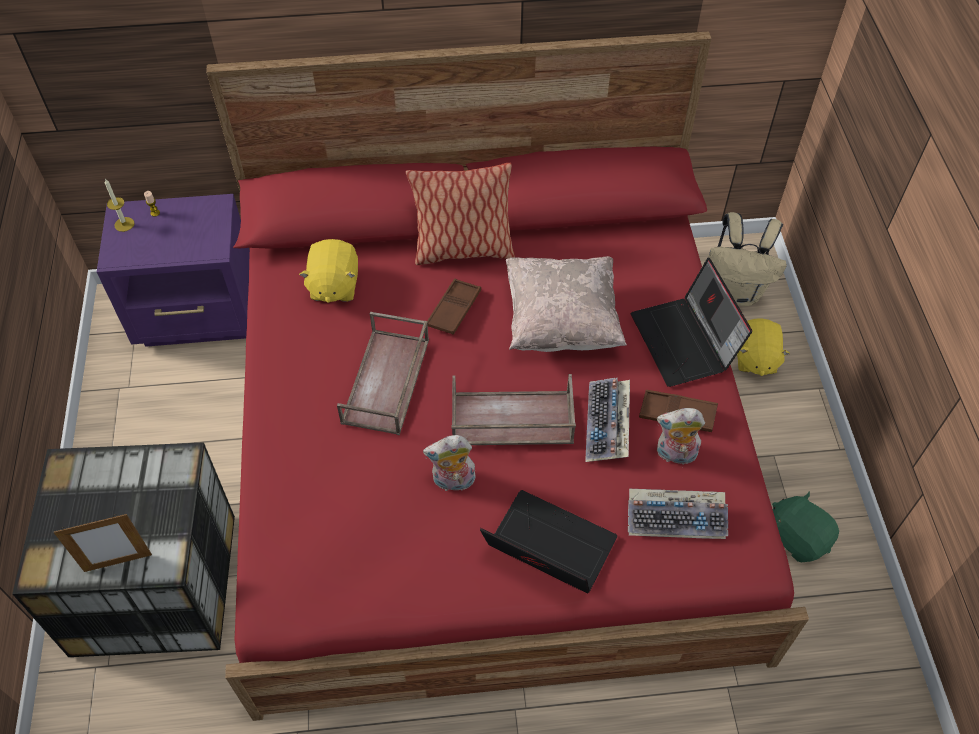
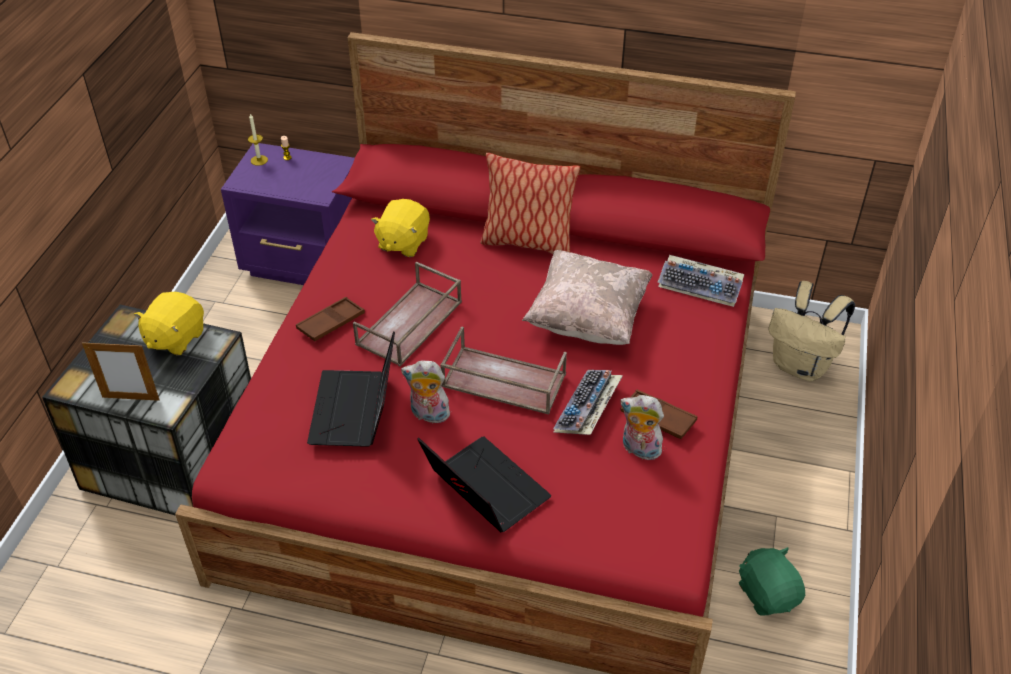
camera: 20 degrees right, 10 degrees down
(454, 310) = (496, 285): brown tray -> brown tray (331, 323)
(677, 517) = (615, 499): keyboard -> keyboard (701, 286)
(685, 342) = (695, 363): laptop -> laptop (355, 411)
(755, 358) = (796, 428): yellow plush toy -> yellow plush toy (175, 338)

